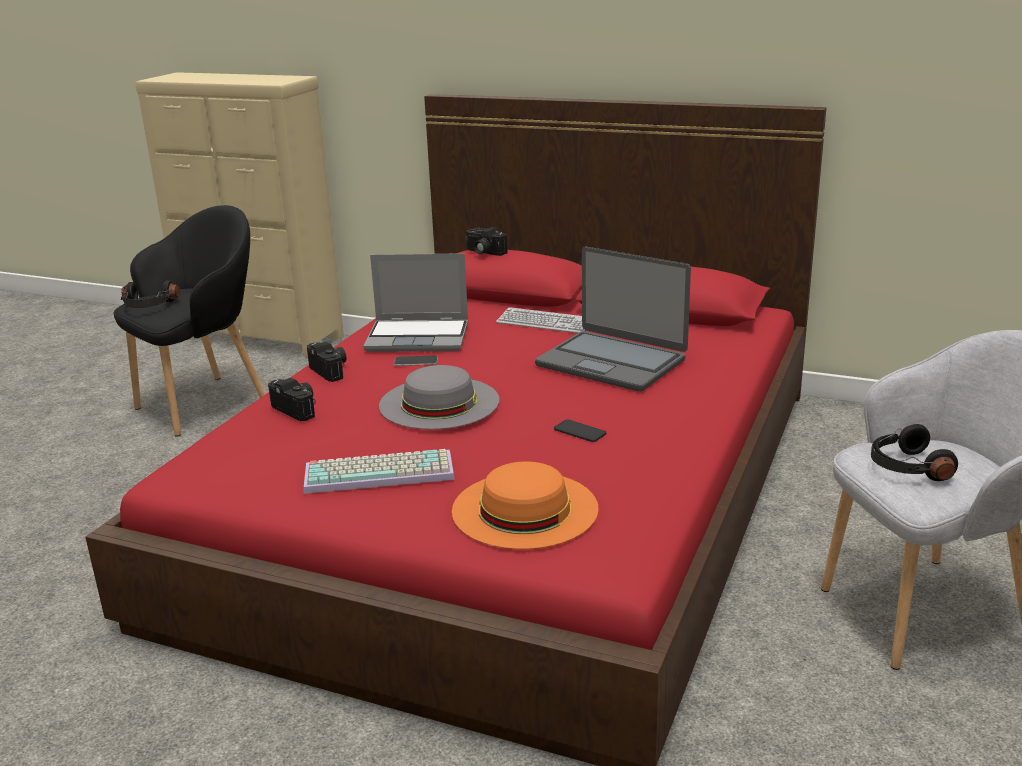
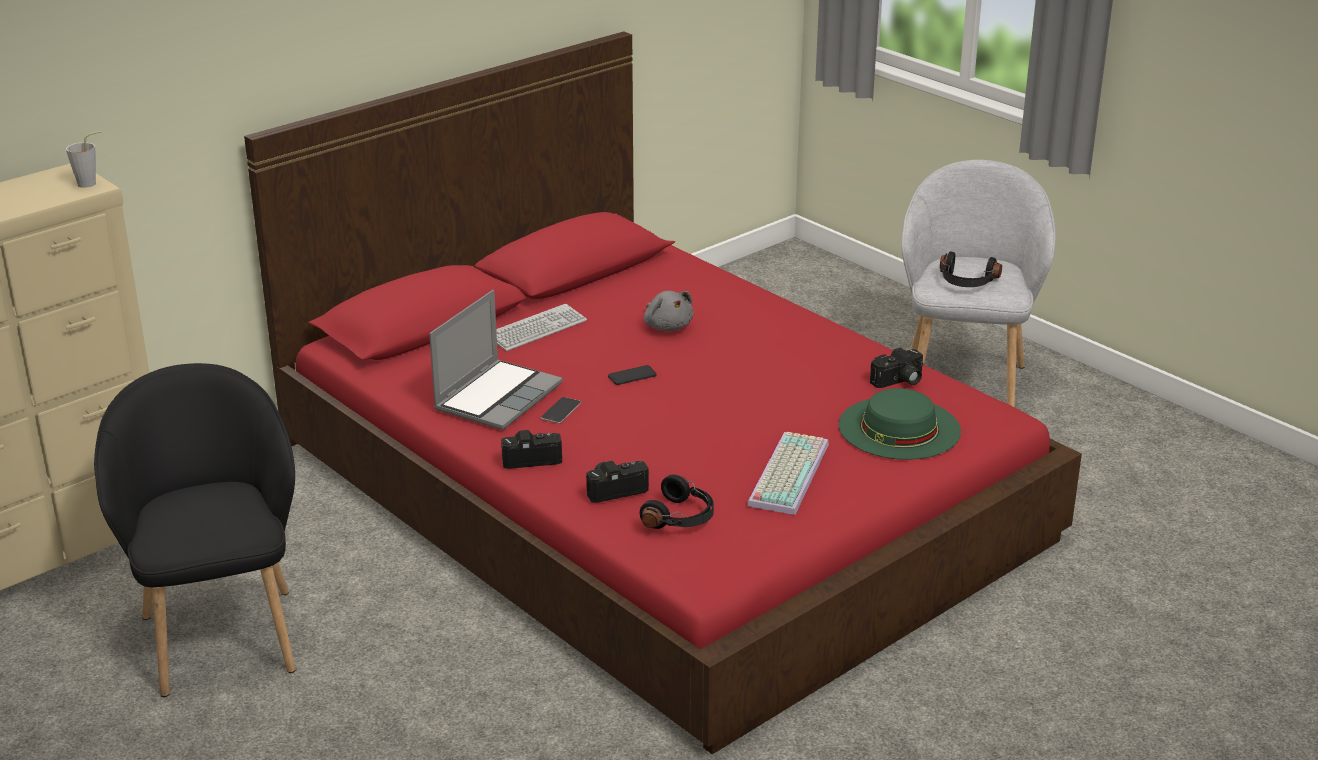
camera: 65 degrees left, 5 degrees up
(148, 306) = (194, 536): black headphones -> black headphones (680, 518)
(282, 82) = (91, 183): none -> grey cup
(439, 402) = (678, 418): grey hat -> none
(483, 252) = (393, 293): camera -> camera (899, 381)
(524, 509) = (899, 428): orange hat -> green hat
(579, 431) = (789, 375): phone -> phone (632, 376)
(612, 362) = (667, 326): laptop -> grey plush toy

